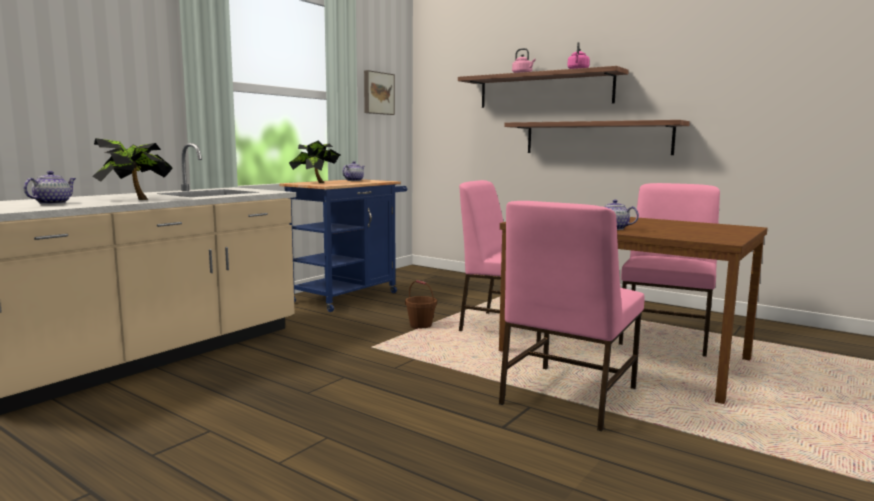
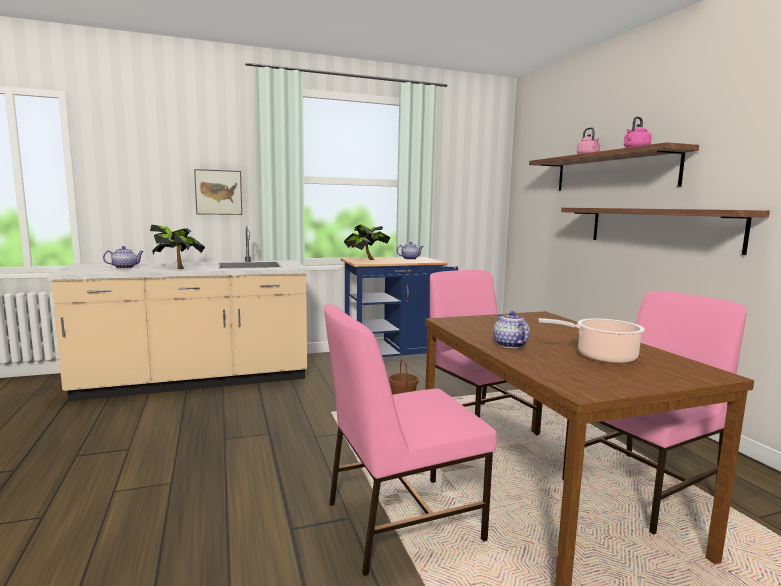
camera: 35 degrees right, 0 degrees up
(377, 93) = (464, 178): picture -> picture (218, 192)
(678, 227) = (602, 357): none -> cooking pot

